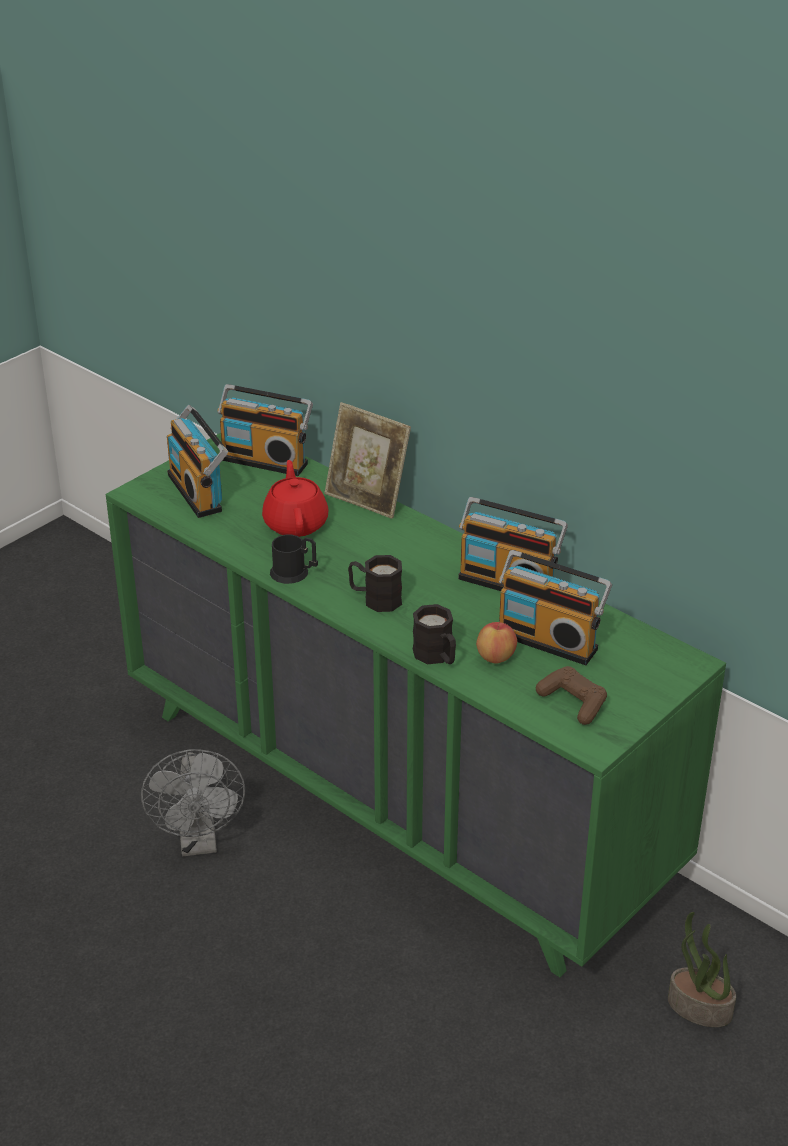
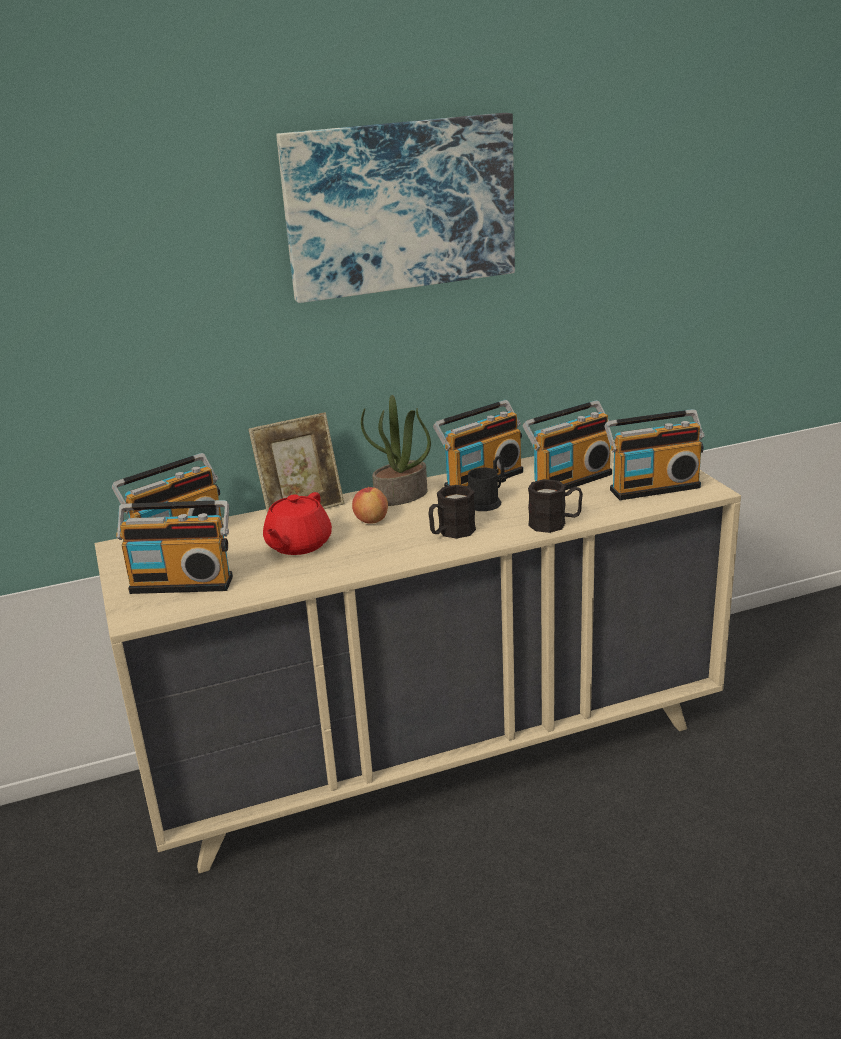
camera: 60 degrees left, 10 degrees down
(199, 842) = (400, 896): grey fan -> none
(294, 573) = (375, 560): black mug -> black mug (487, 501)
(296, 523) = (297, 545): red teapot -> red teapot turned 90 degrees counterclockwise
(395, 797) = (436, 751): green dresser -> beige dresser
(495, 657) = (575, 502): apple -> apple (371, 520)
(503, 271) = (399, 206): none -> picture
(573, 702) = (653, 487): brown game controller -> radio
(698, 1008) = (744, 678): potted plant -> potted plant (401, 496)

